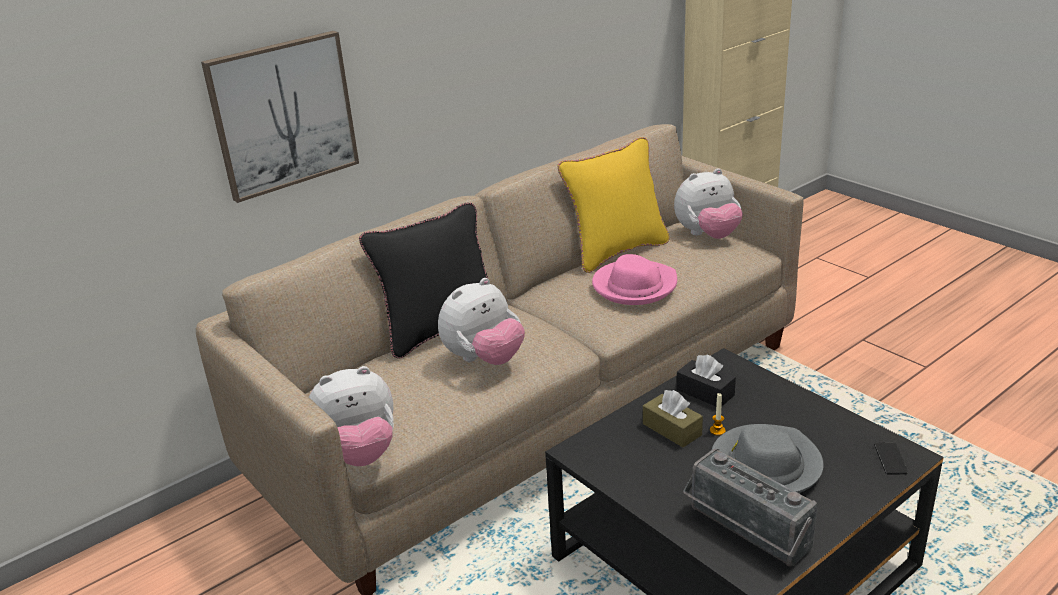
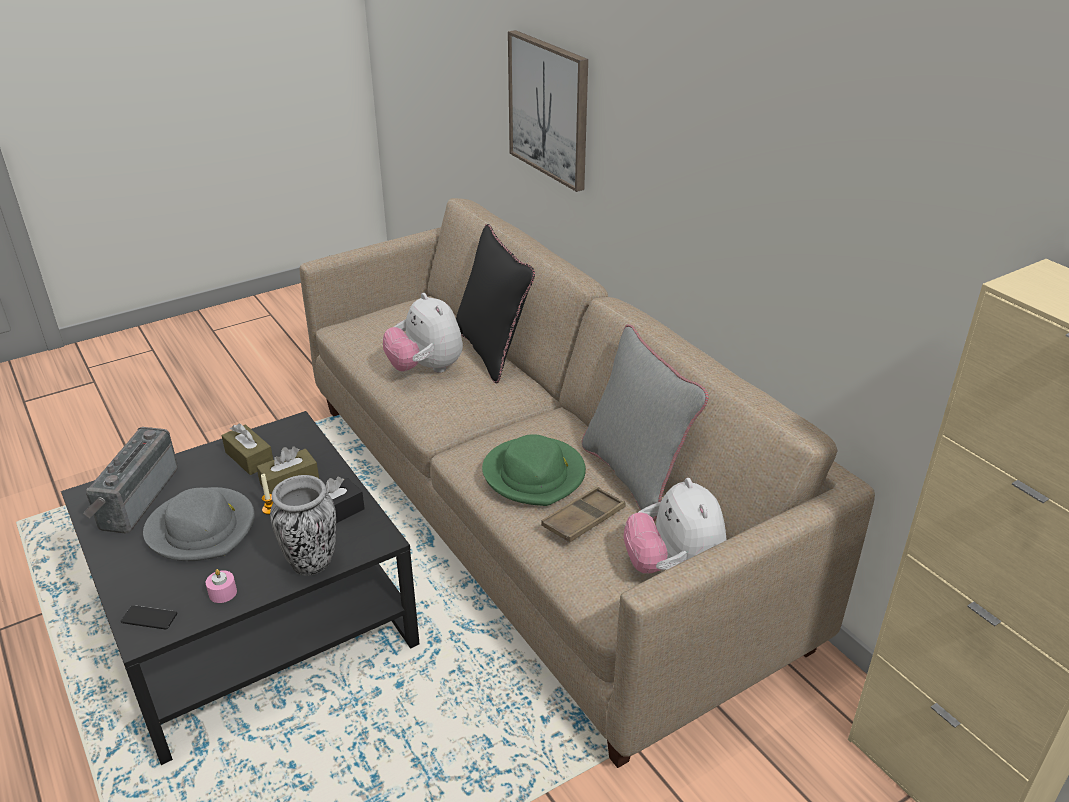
camera: 95 degrees right, 5 degrees up
(359, 453) = (346, 323): plush toy -> none
(616, 251) = (635, 476): yellow pillow -> grey pillow
(634, 286) = (535, 475): pink hat -> green hat
(644, 467) = (249, 458): none -> brown tissue box
(679, 262) = (583, 519): none -> brown tray
(745, 532) = (135, 498): radio -> radio turned 45 degrees counterclockwise
(772, 389) = (311, 563): none -> vase
(835, 427) = (223, 593): none -> pink candle

